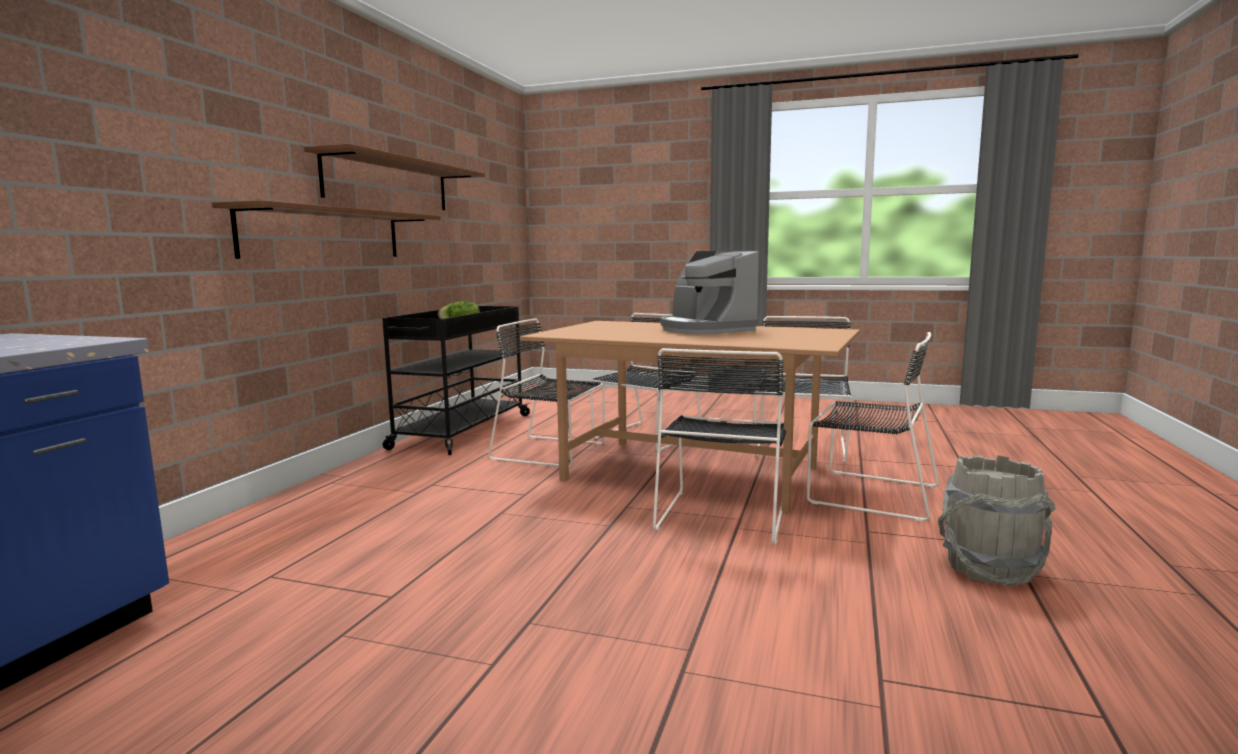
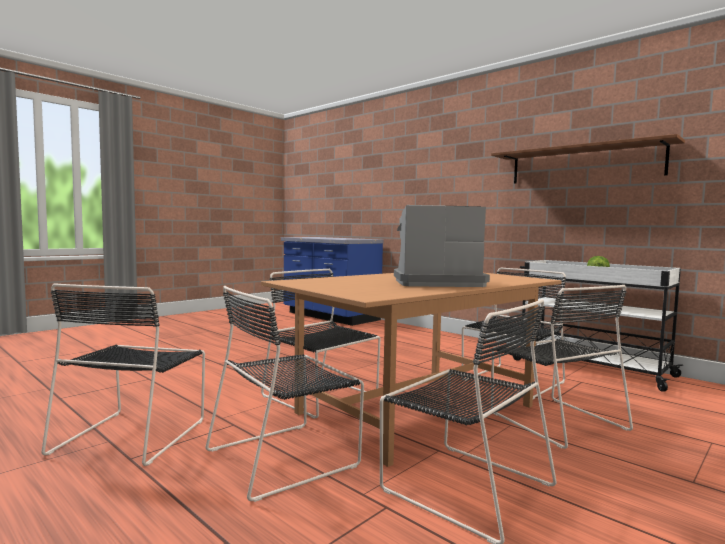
camera: 115 degrees right, 5 degrees down
(325, 234) = (514, 204): brown shelf -> none
(461, 431) = (589, 367): black cart -> white cart
(990, 569) = (133, 434): grey bucket -> black chair

